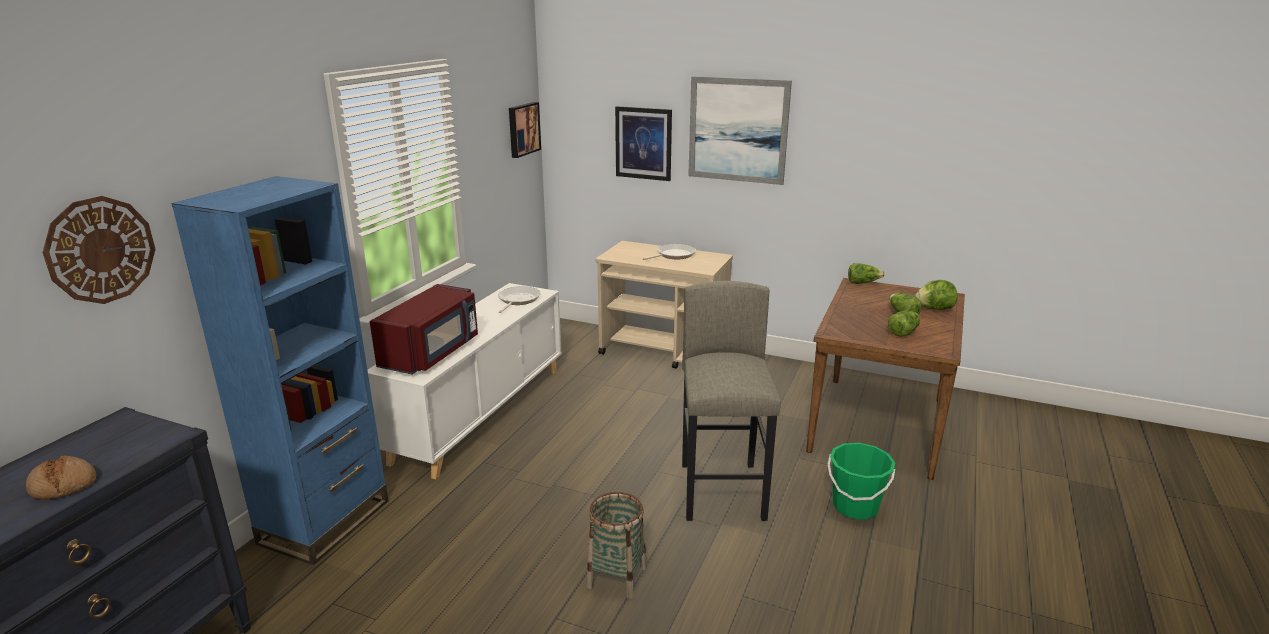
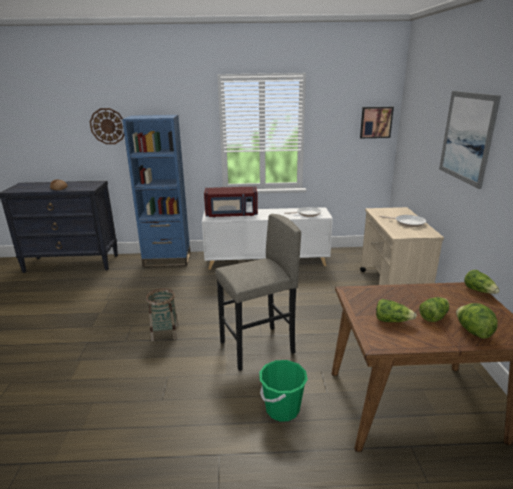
camera: 65 degrees right, 0 degrees up
(643, 143) = (428, 141): picture -> none

